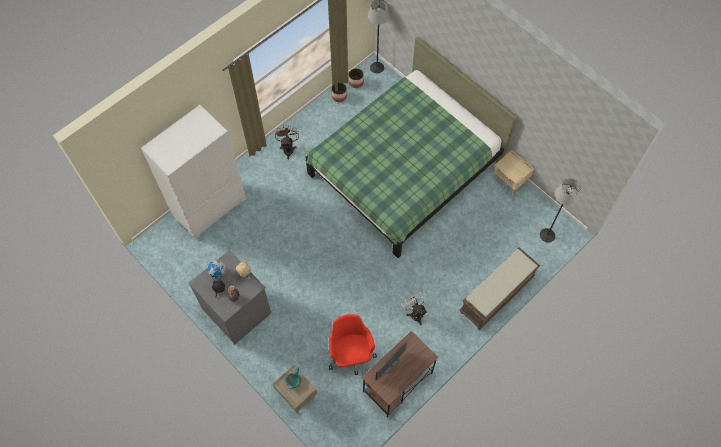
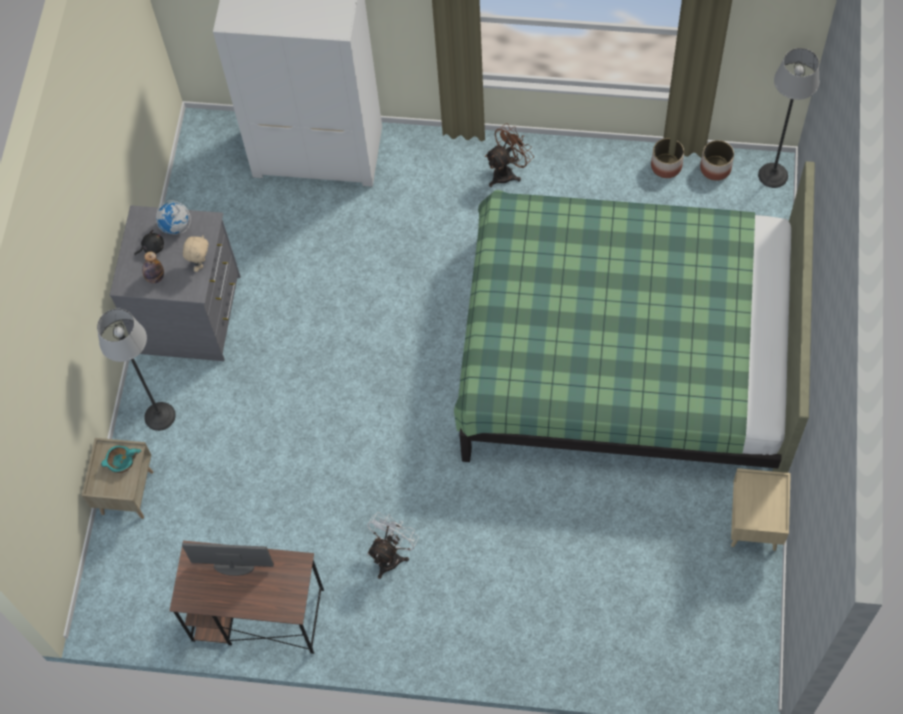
camera: 55 degrees right, 0 degrees up
(351, 354) = (248, 516): red office chair -> none
(496, 295) = (527, 654): brown bench -> none
(547, 235) = (709, 655): floor lamp -> floor lamp (159, 416)

